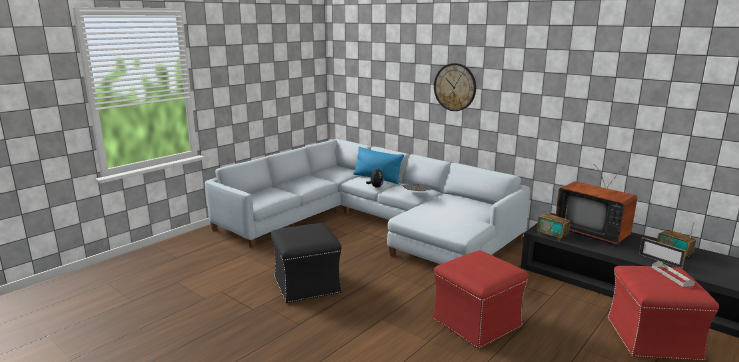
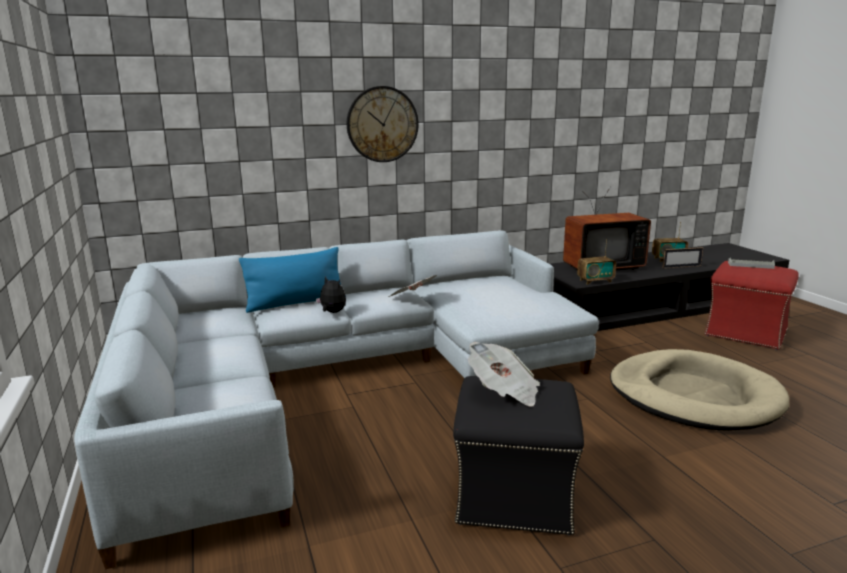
camera: 60 degrees left, 0 degrees up
(308, 230) = (504, 391): none -> newspaper
(477, 322) = (693, 396): red ottoman -> beige dog bed

